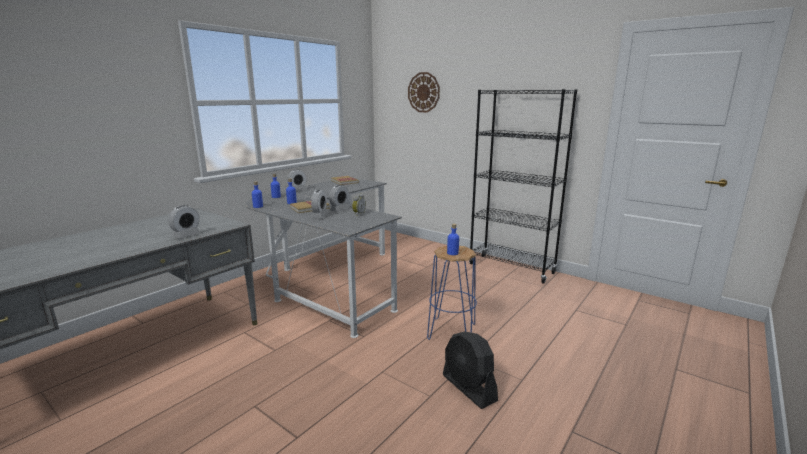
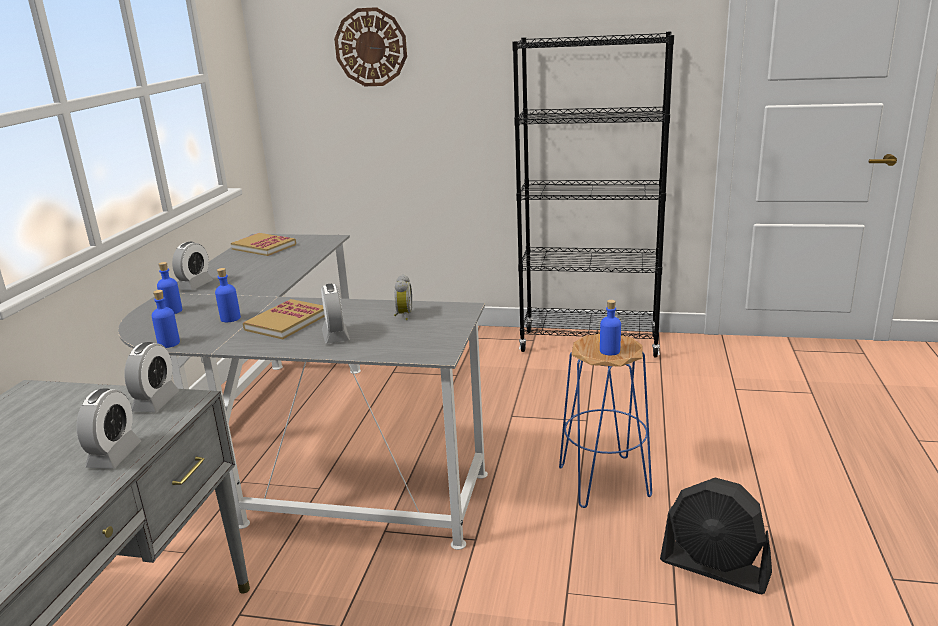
camera: 25 degrees left, 5 degrees up
(339, 210) = (353, 313): alarm clock -> alarm clock (156, 402)

